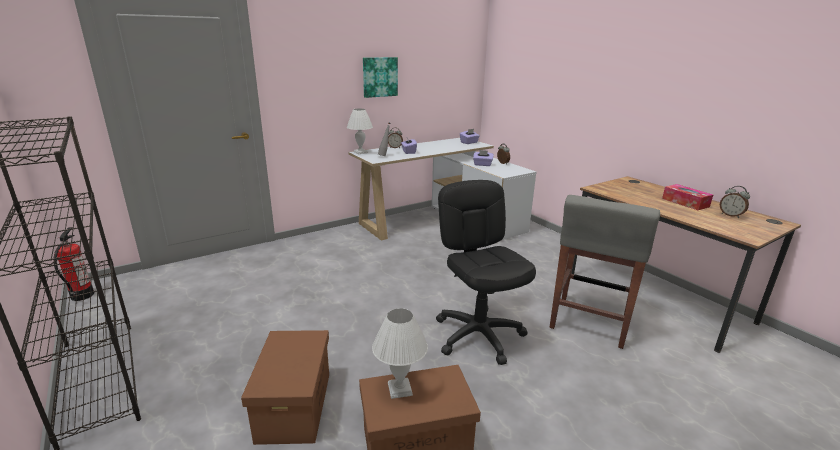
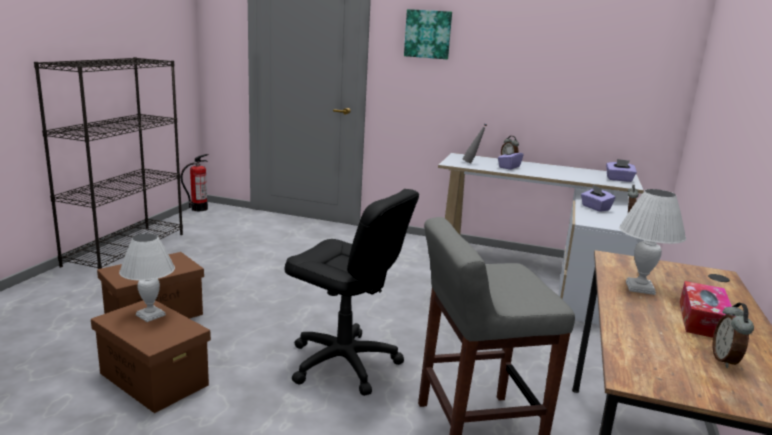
camera: 50 degrees right, 5 degrees down
(360, 152) = (459, 155): white table lamp -> white table lamp (639, 288)
(379, 77) = (508, 71): picture -> picture (428, 34)
(479, 335) = (344, 363): black office chair -> black office chair turned 90 degrees clockwise

